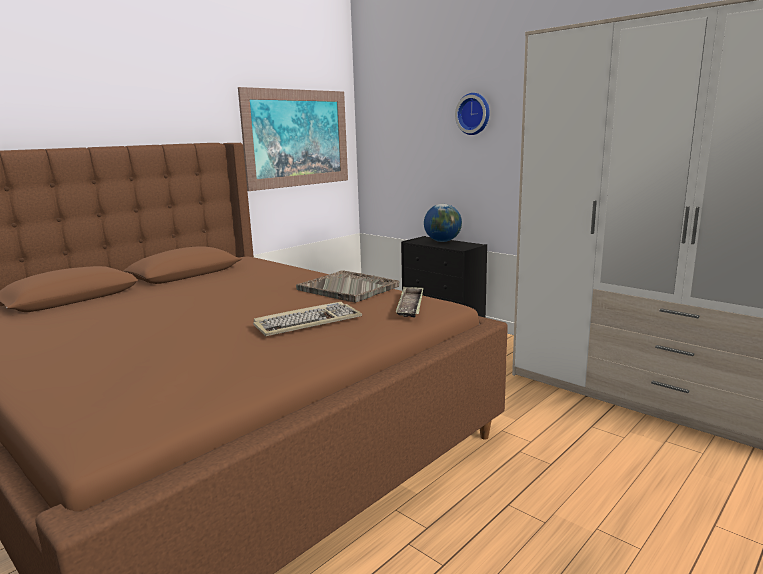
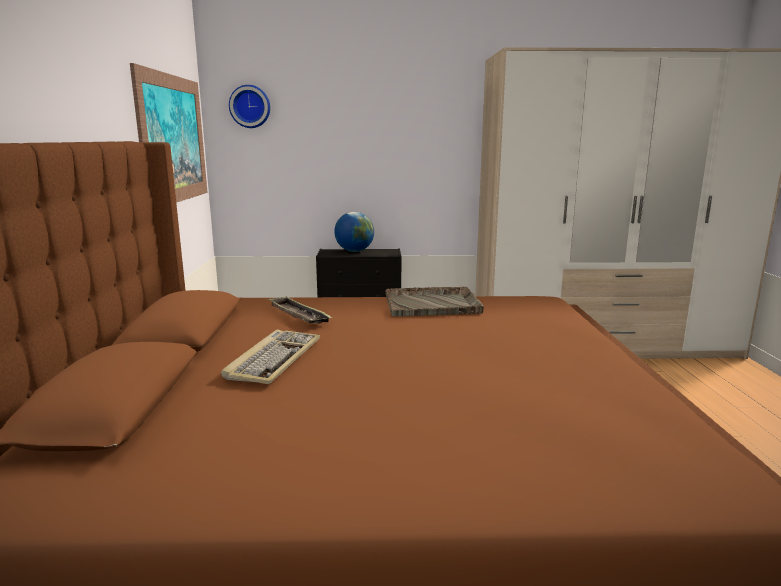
camera: 45 degrees left, 0 degrees up
(308, 322) = (508, 338): keyboard -> keyboard (274, 359)
(410, 306) = (529, 305): tray -> tray (298, 315)
(474, 114) = (378, 119): wall clock -> wall clock (250, 106)

